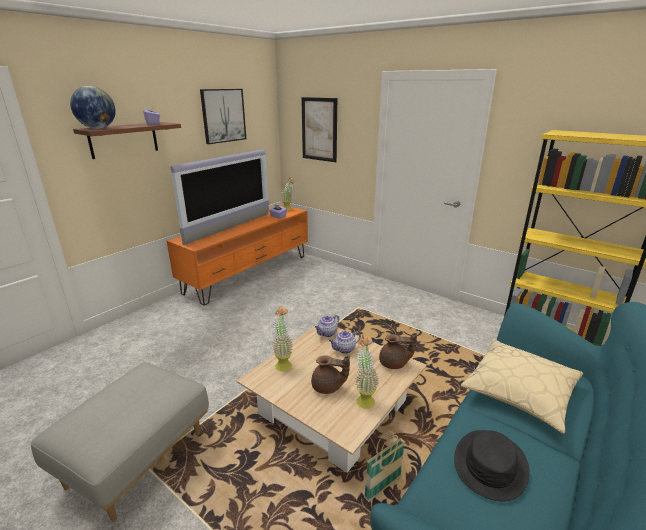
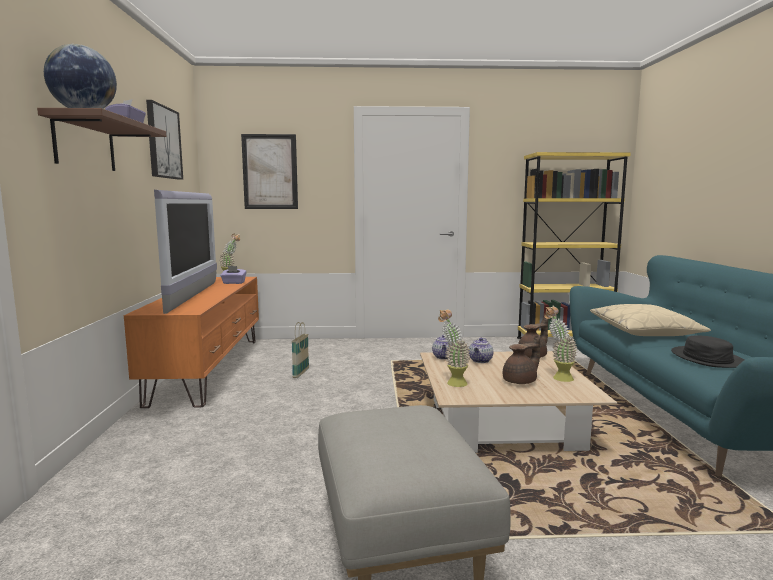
camera: 40 degrees left, 15 degrees down
(382, 487) = (623, 446): basket -> basket (301, 373)

